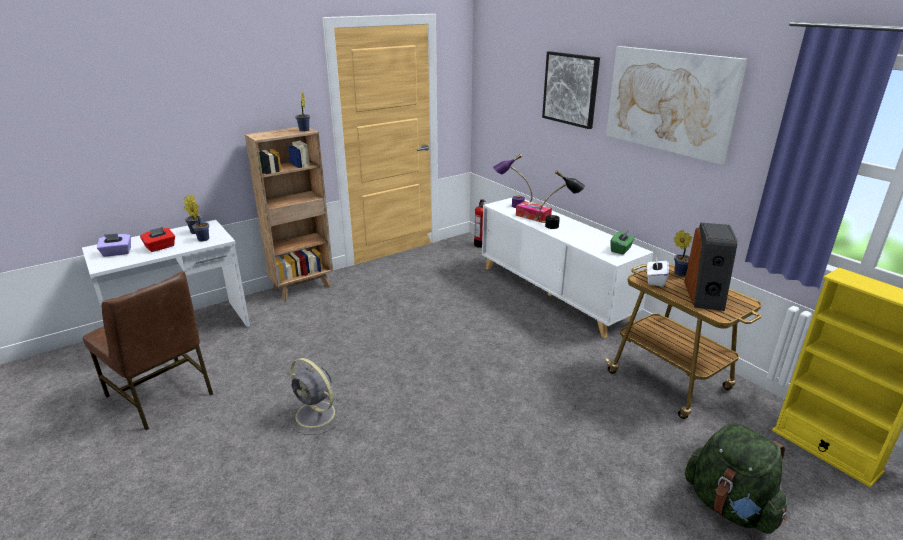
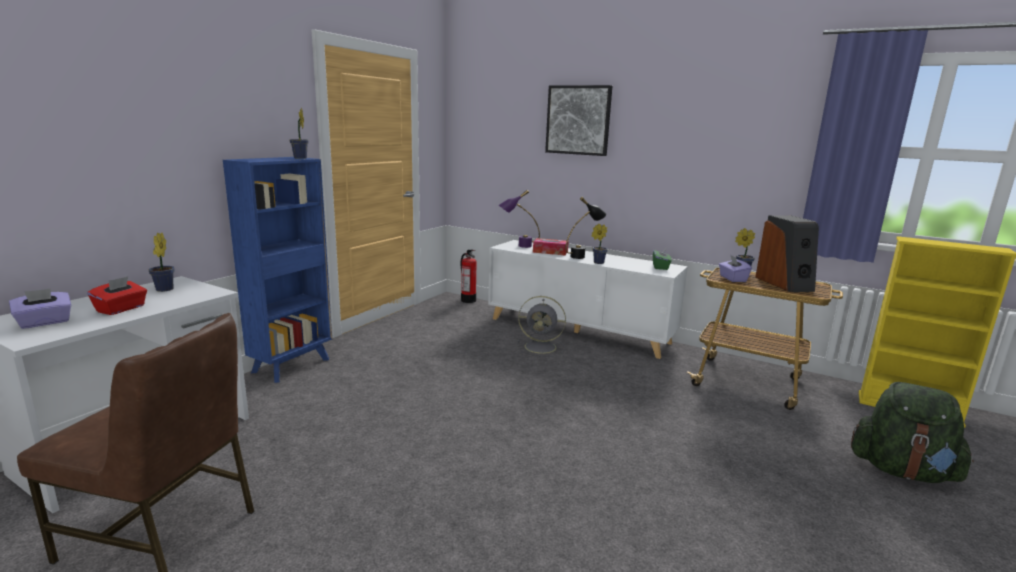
camera: 25 degrees left, 10 degrees down
(202, 239) = (183, 295): potted plant -> potted plant (597, 262)
(303, 287) = (293, 365): brown bookcase -> blue bookcase
(316, 415) = (431, 498): grey fan -> grey fan (542, 347)
(655, 280) = (732, 279): white tissue box -> purple tissue box
(669, 101) = (695, 118): picture -> none

